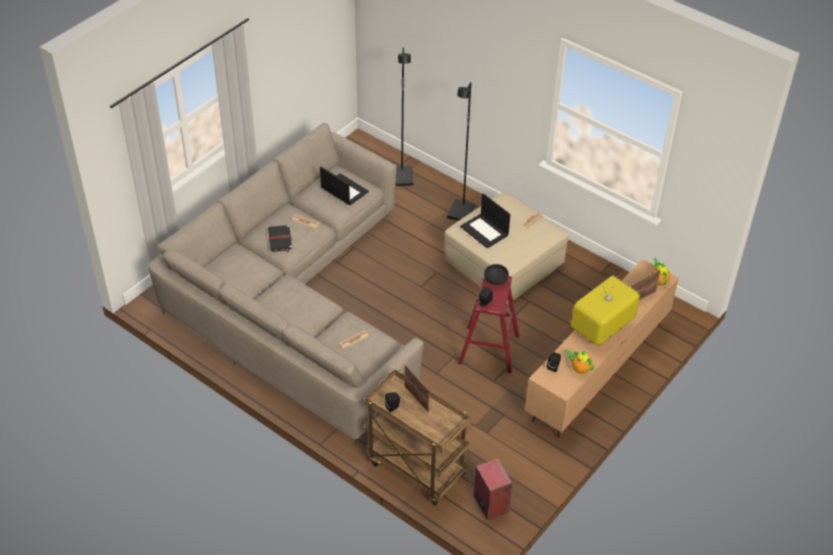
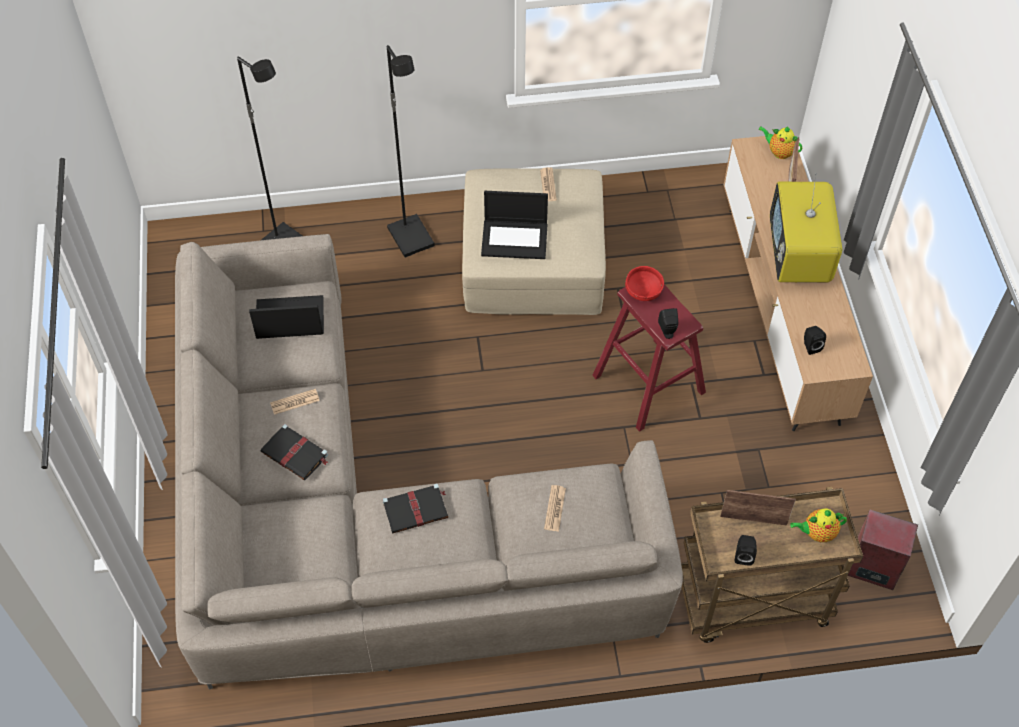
camera: 45 degrees left, 10 degrees up
(299, 295) = (416, 510): none -> black book
(495, 280) = (643, 292): black bowl -> red bowl
(579, 368) = (836, 325): teapot -> teapot (817, 533)

